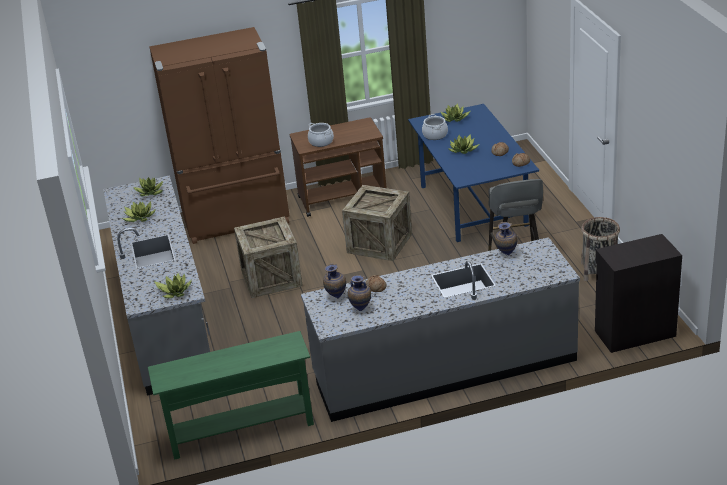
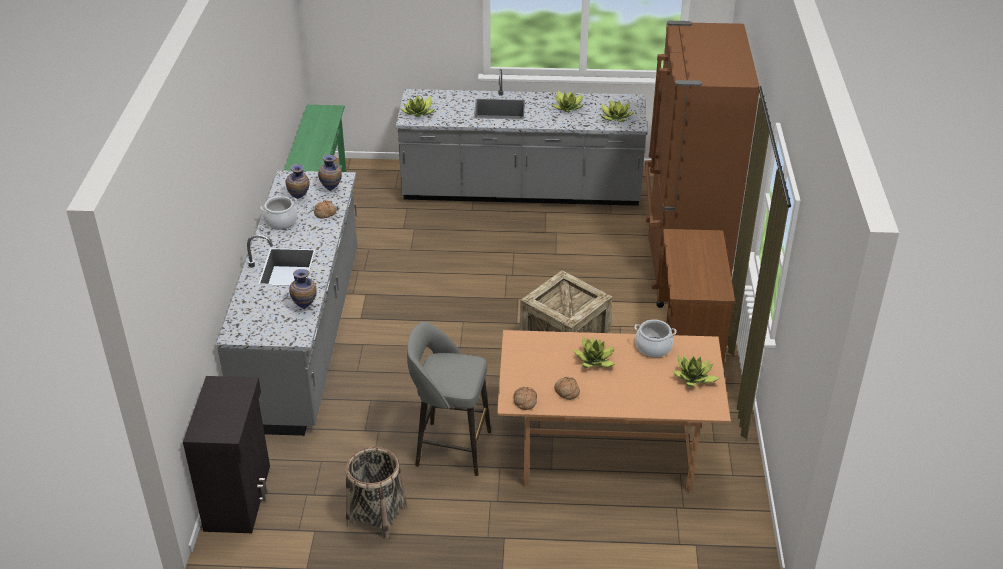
camera: 105 degrees right, 5 degrees up
(271, 278) = (544, 259): crate -> none
(321, 142) = (684, 249): cooking pot -> cooking pot (281, 221)
(472, 205) = (607, 448): blue dining table -> brown dining table

